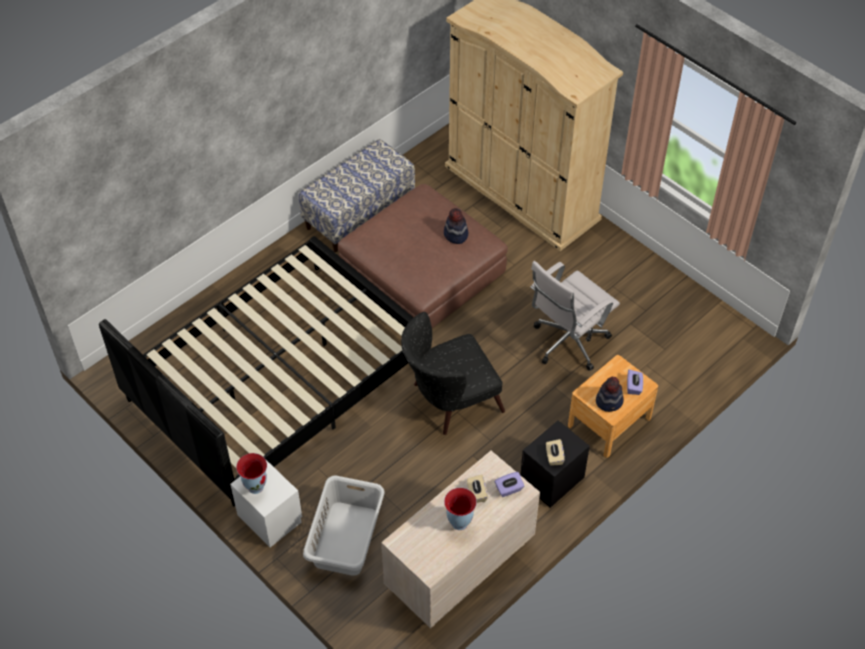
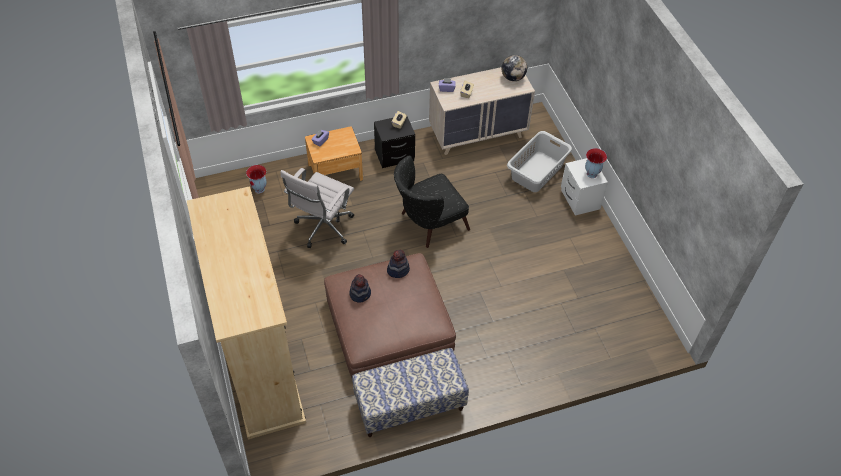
camera: 155 degrees left, 0 degrees up
(277, 378) = (540, 286): black bed -> none
(425, 554) = (513, 77): none -> globe
(449, 400) = (428, 224): black armchair -> black armchair turned 150 degrees clockwise
(459, 522) = (485, 84): vase -> vase (259, 189)
(567, 343) = (322, 229): white office chair -> white office chair turned 135 degrees clockwise
(609, 401) = (342, 139): hat -> hat (398, 270)

